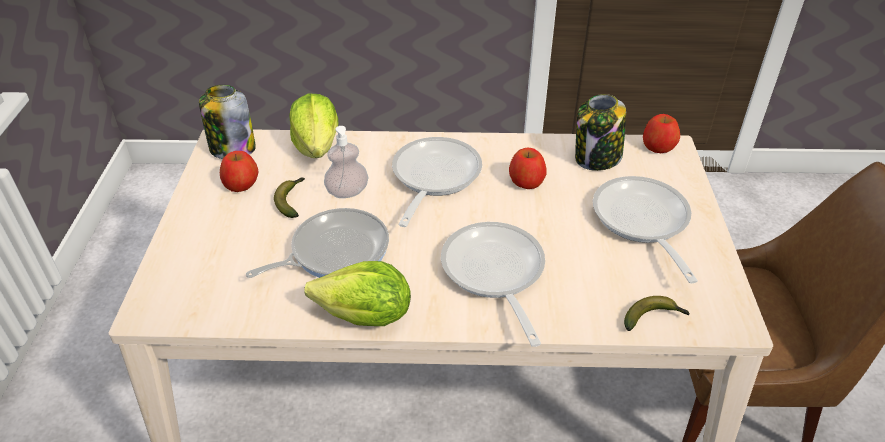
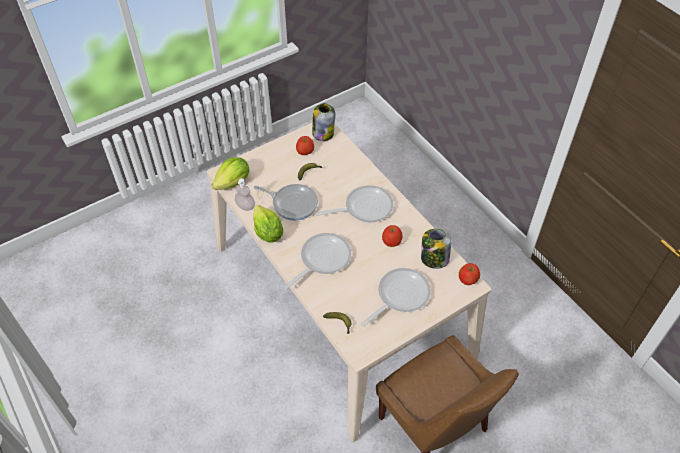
camera: 55 degrees right, 10 degrees up
(317, 146) = (349, 158): lettuce -> lettuce (233, 183)
(347, 192) = (329, 186): soap dispenser -> soap dispenser (245, 206)

